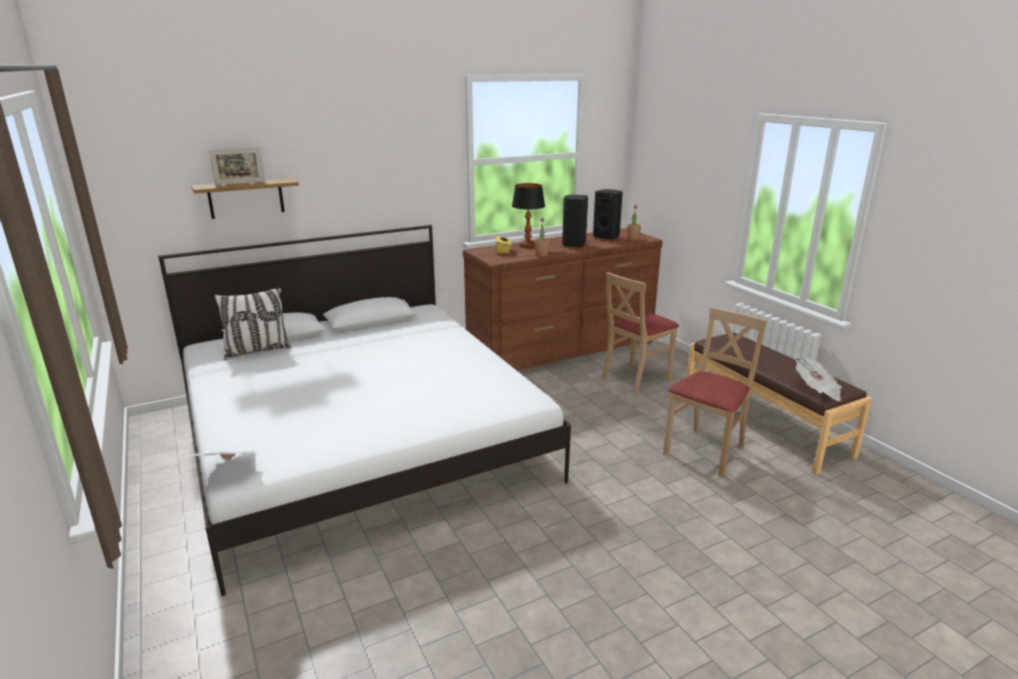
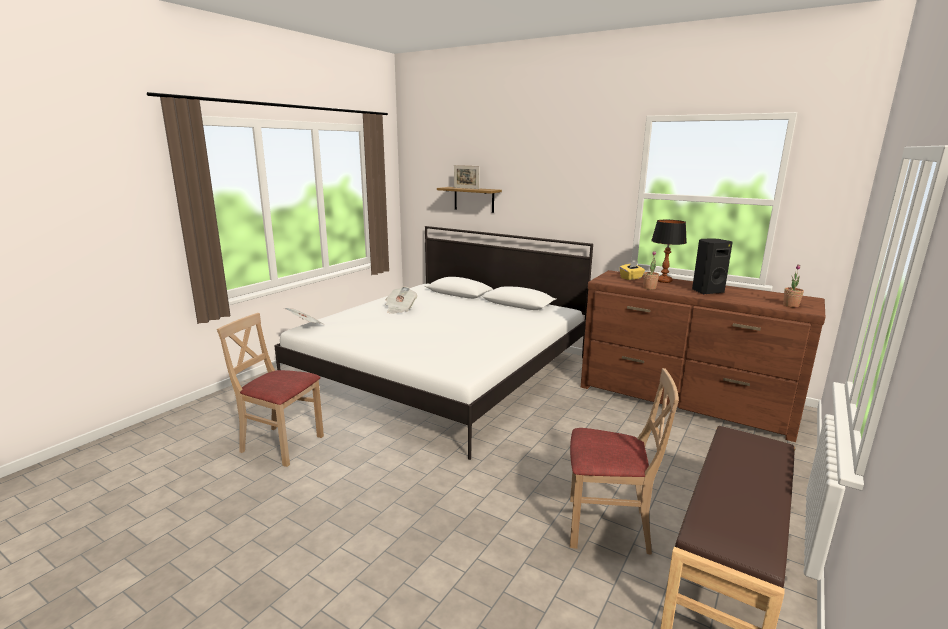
camera: 60 degrees right, 5 degrees down
(257, 351) = (436, 294): pillow -> none
(607, 237) = (766, 297): black speaker -> none
(635, 378) = (694, 450): beige chair -> beige chair (281, 445)
(816, 390) = (711, 527): newspaper -> newspaper (400, 309)

